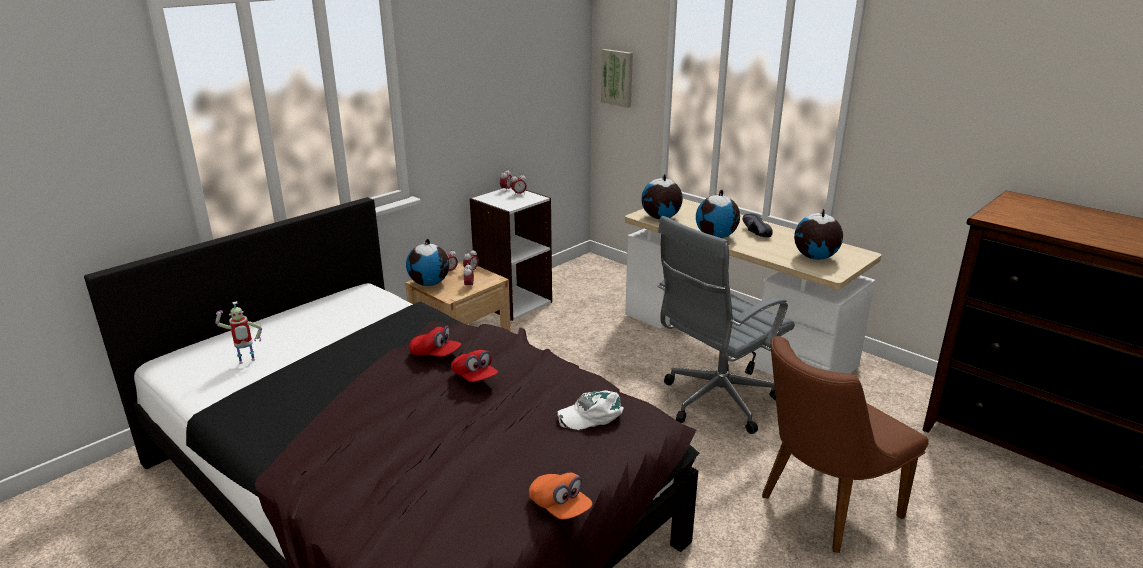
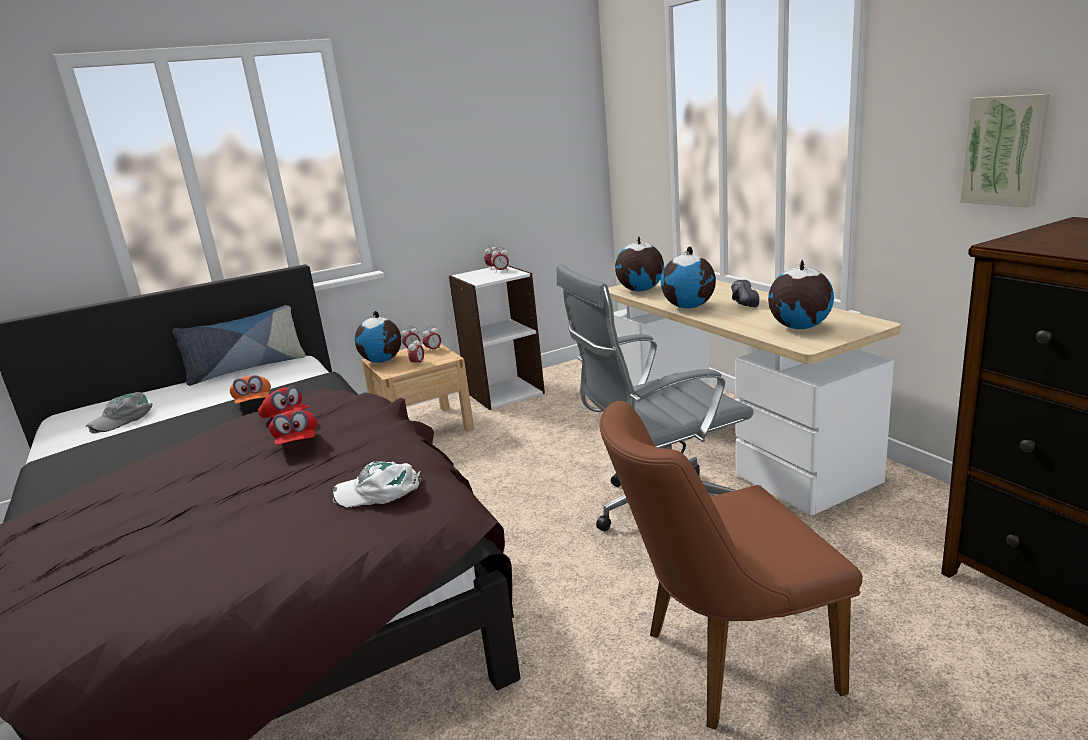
camera: 20 degrees right, 5 degrees down
(247, 362) = (122, 419): toy robot -> grey cap
(321, 300) = (247, 368): none -> pillow
(560, 507) = (236, 595): orange cap -> orange cap (254, 403)
(618, 78) = (628, 143): picture -> picture (1005, 150)

